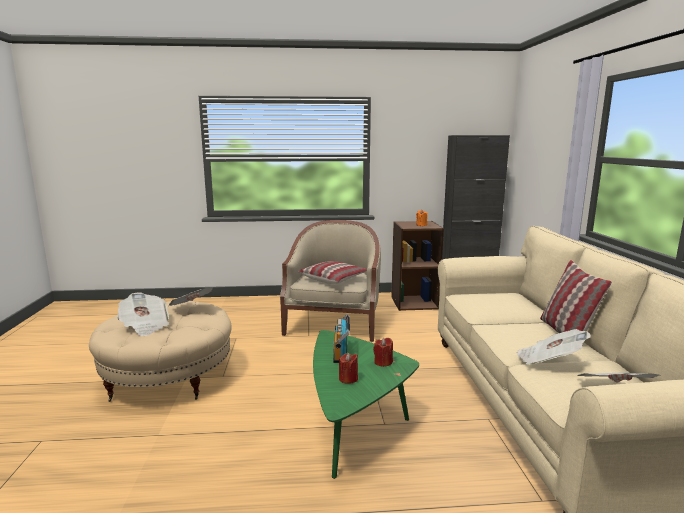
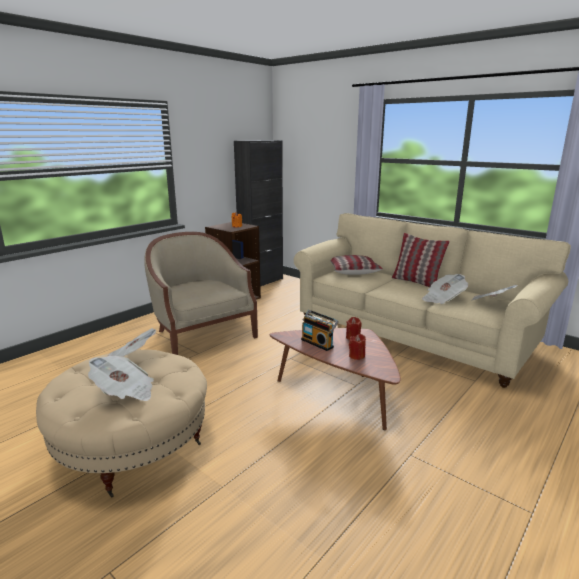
camera: 45 degrees left, 5 degrees up
(333, 279) = (206, 291): pillow -> pillow (353, 270)
(354, 422) = (339, 393): green coffee table -> brown coffee table

